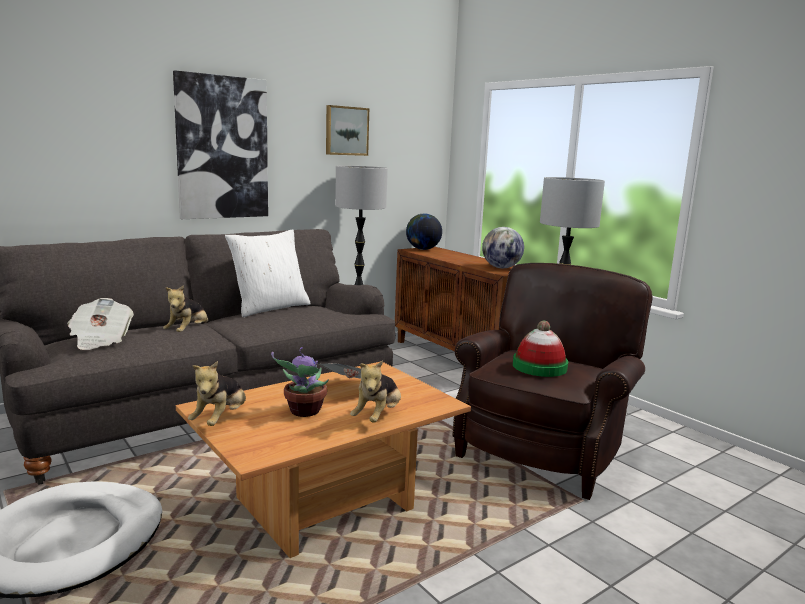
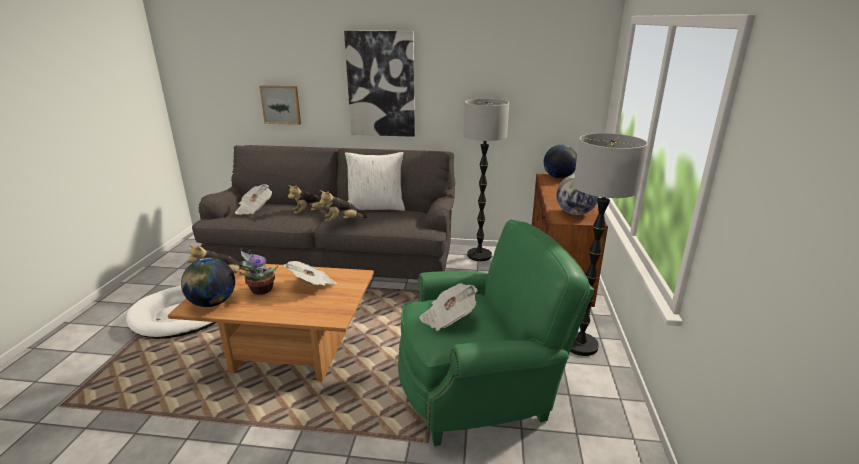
camera: 45 degrees right, 10 degrees up
(274, 442) = (212, 303): none -> globe
(346, 131) = (488, 68): picture -> picture (281, 104)
(377, 417) = (283, 310): plush toy -> plush toy (342, 221)
(539, 367) = (447, 319): hat -> newspaper
(543, 448) = (479, 388): brown armchair -> green armchair

